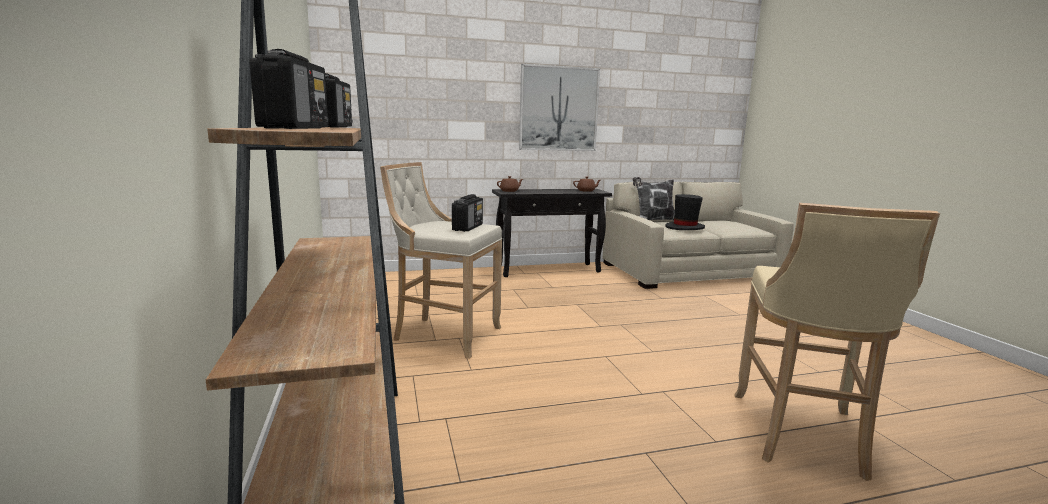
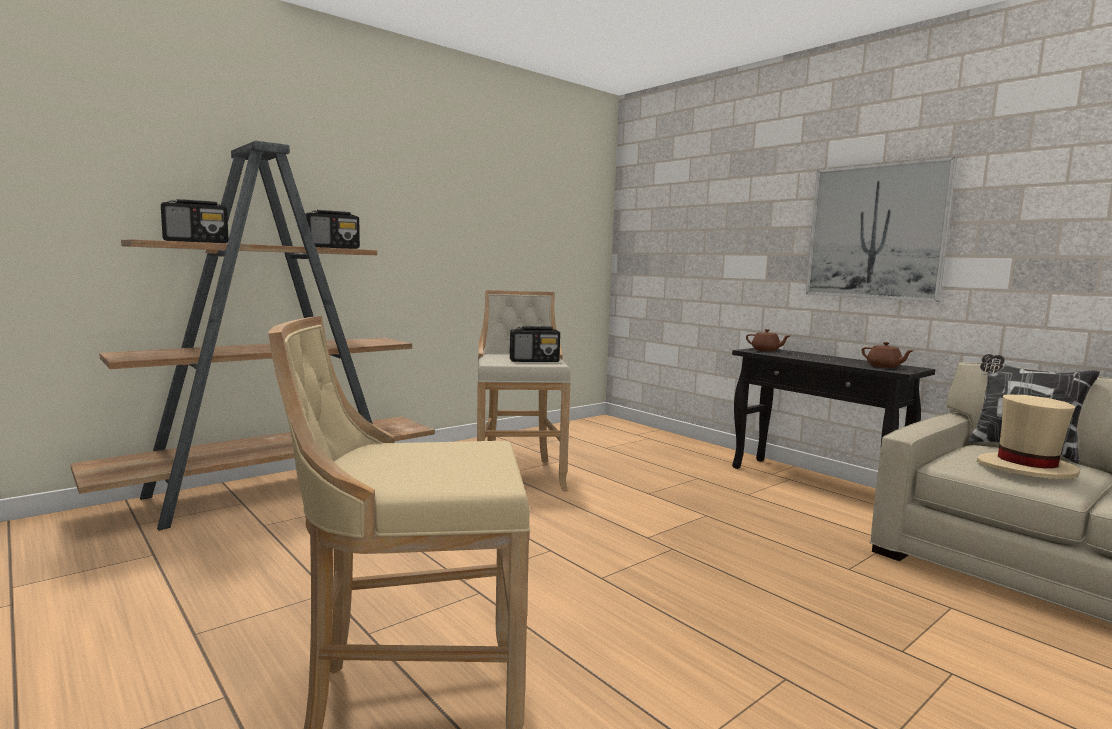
camera: 65 degrees right, 5 degrees down
(685, 227) = (1026, 469): black hat -> beige hat

